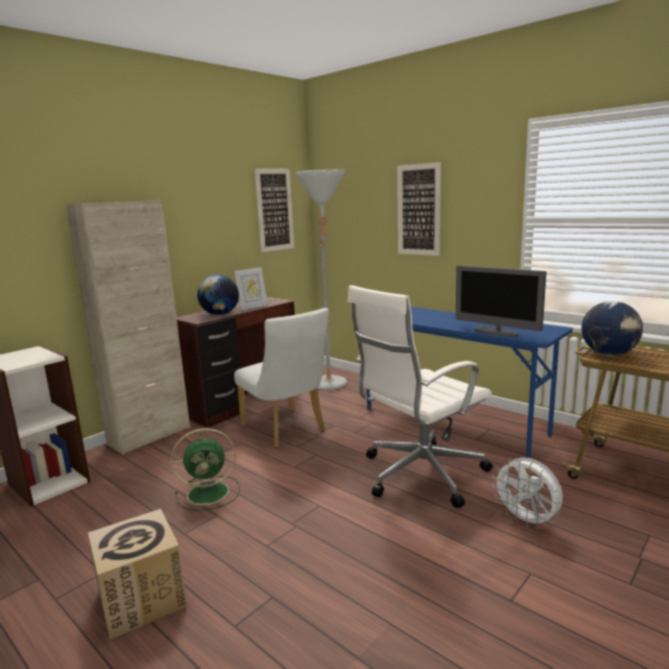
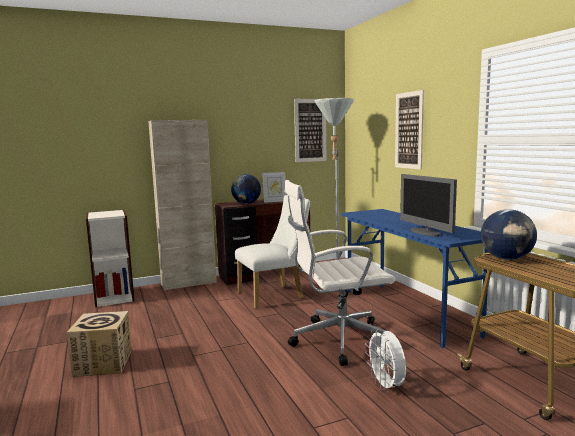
camera: 25 degrees right, 5 degrees down
(210, 493) = (191, 321): green fan -> none
(287, 430) = (275, 295): white chair -> white chair turned 105 degrees counterclockwise

